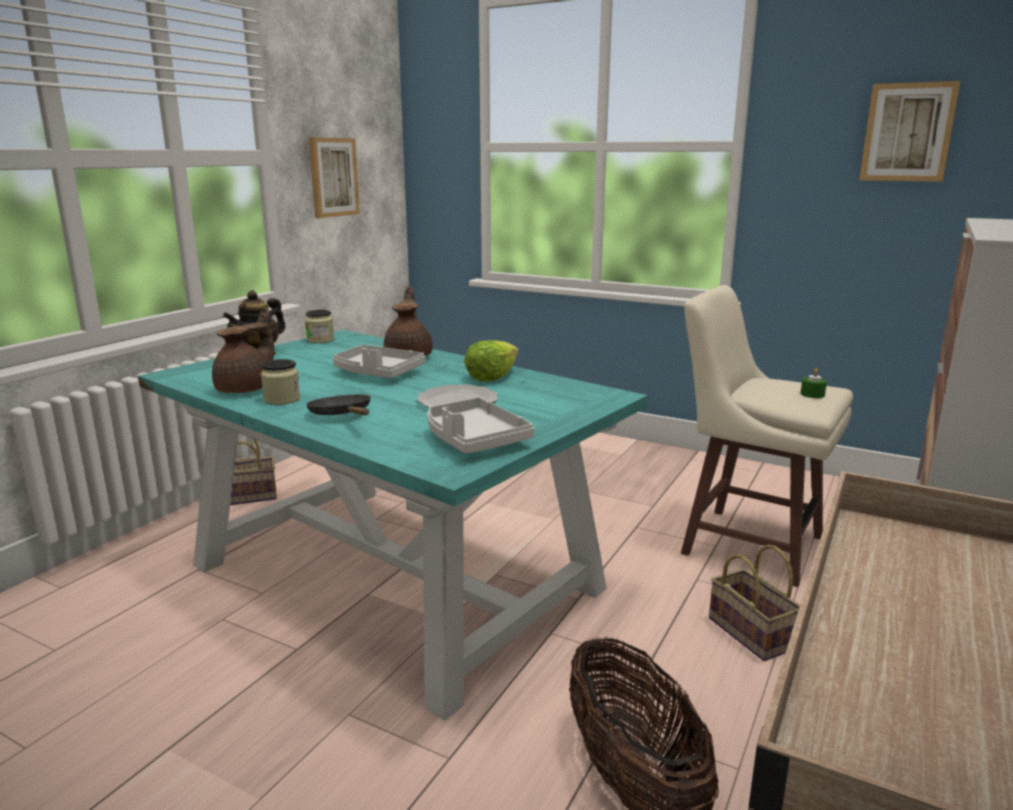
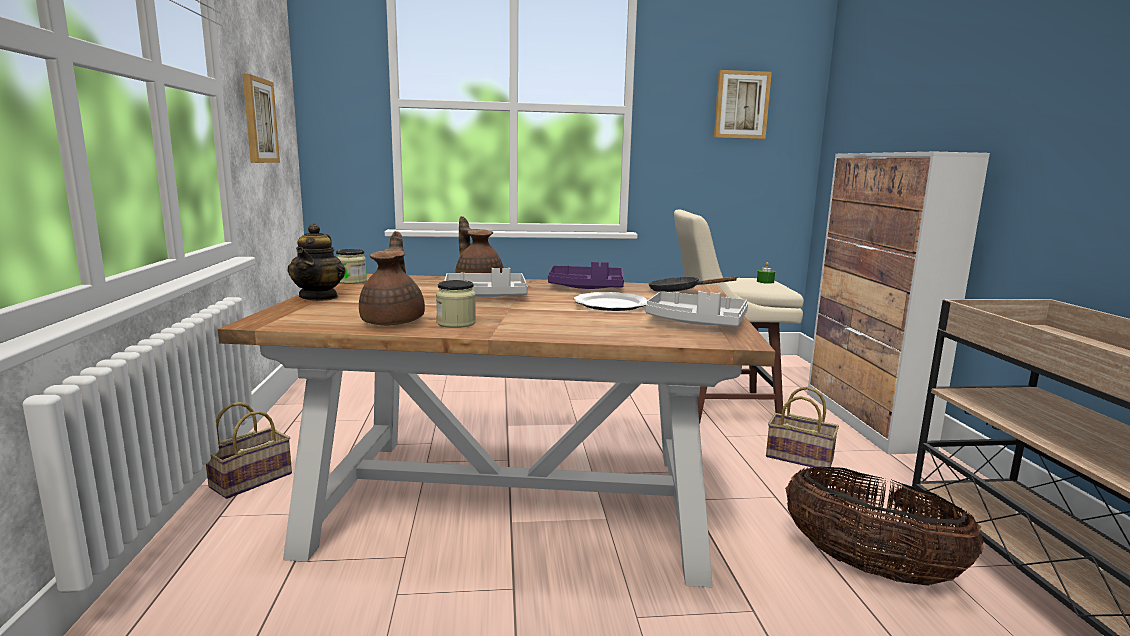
camera: 35 degrees left, 5 degrees down
(342, 415) = (548, 325): black frying pan -> black frying pan (679, 292)
(396, 577) = (516, 501): turquoise dining table -> brown dining table
(491, 377) = (586, 288): lettuce -> purple tray

